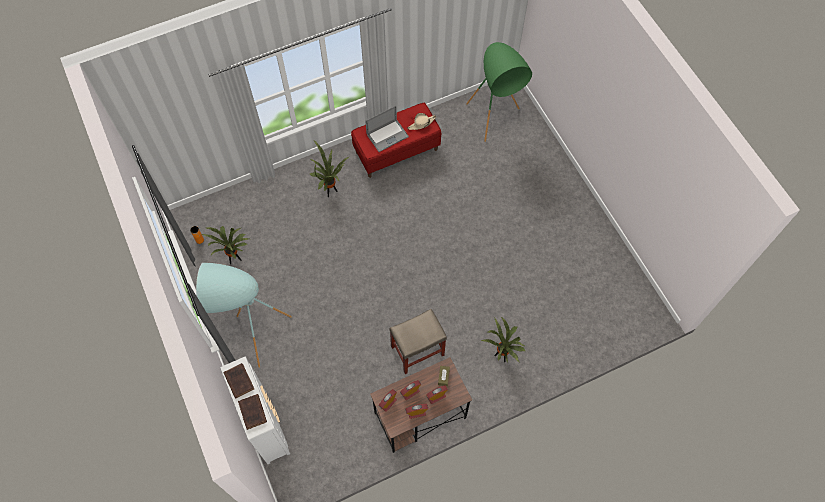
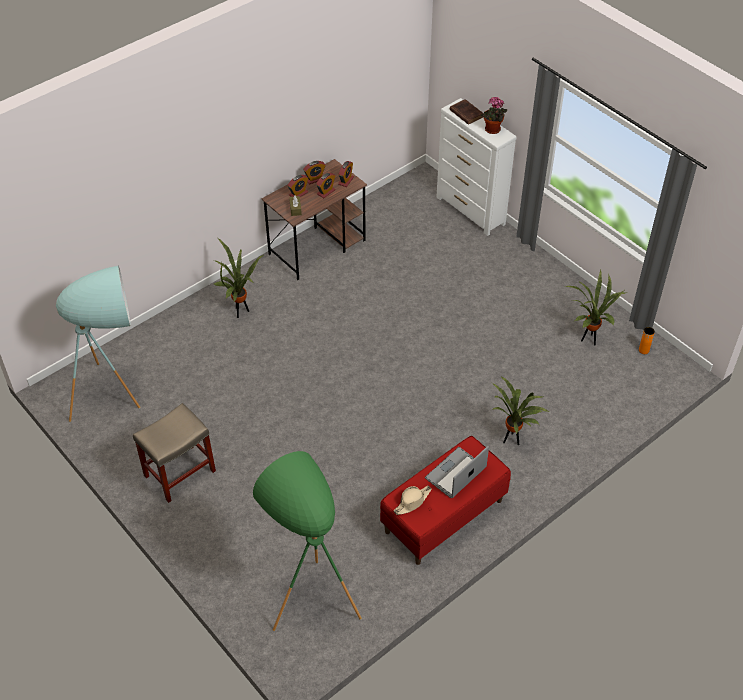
camera: 165 degrees right, 15 degrees down
(238, 380) = (492, 130): brown book -> potted plant
(250, 332) = (529, 278): turquoise floor lamp -> turquoise floor lamp (117, 395)
(418, 350) = (337, 299): beige stool -> beige stool (179, 474)

